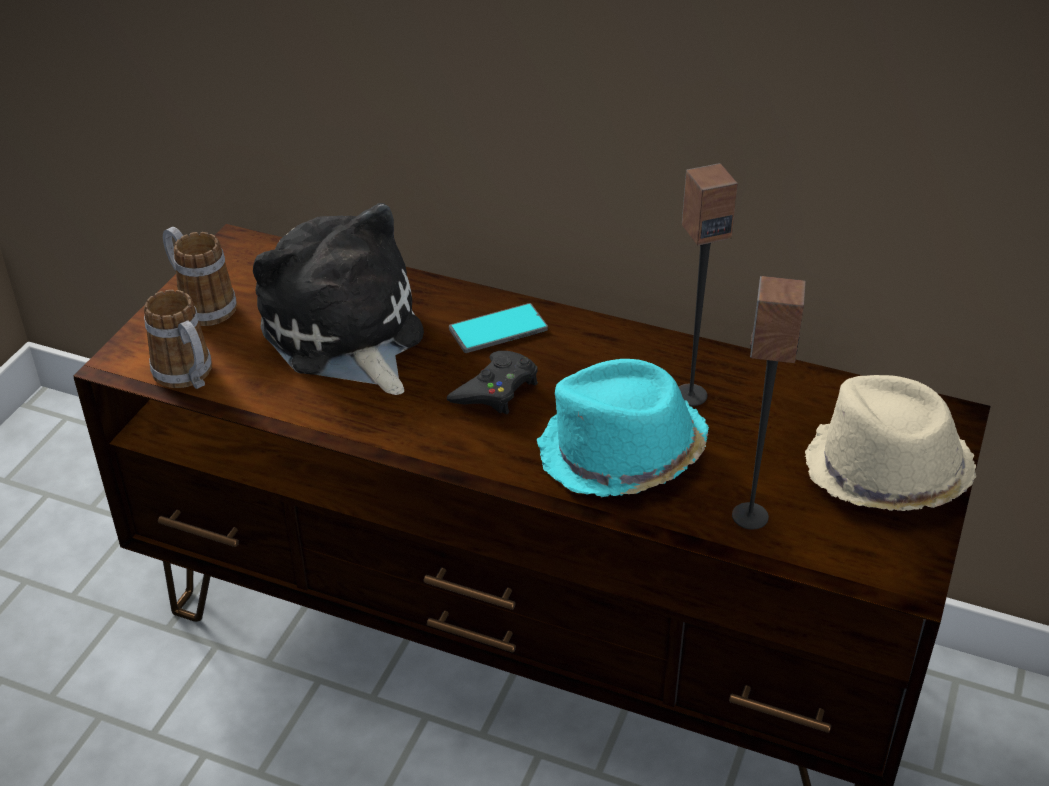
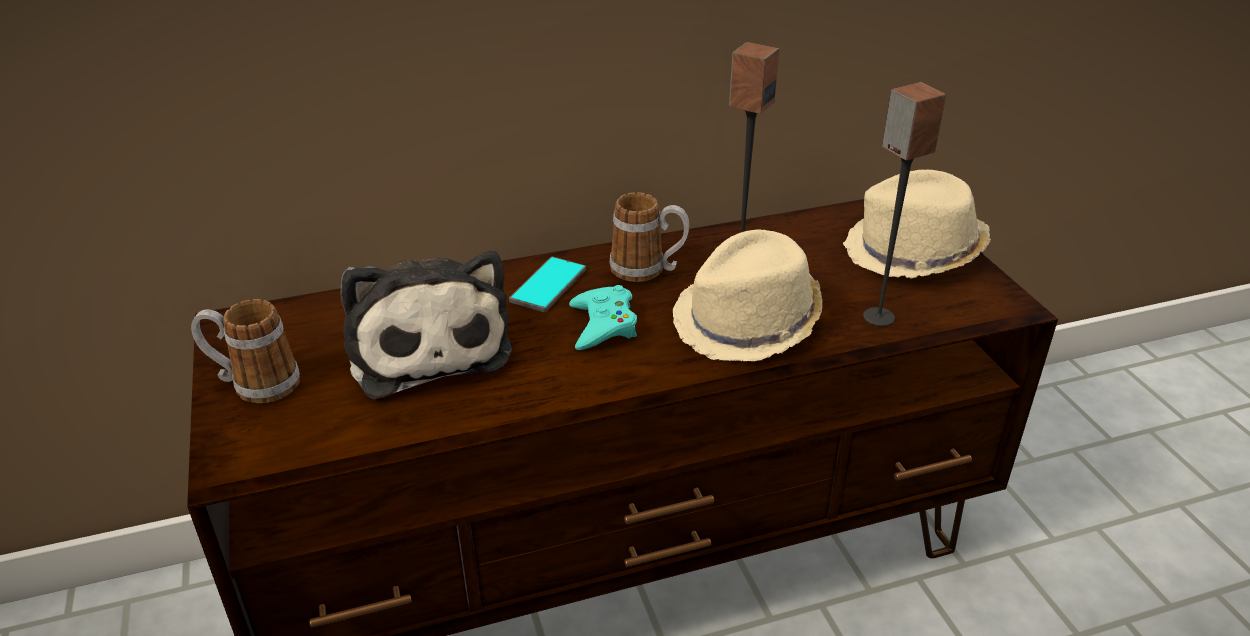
camera: 40 degrees left, 5 degrees down
(188, 377) = (319, 446): mug -> mug (648, 270)
(345, 335) = (427, 345): plush toy -> plush toy turned 135 degrees counterclockwise
(496, 390) = (603, 325): black game controller -> turquoise game controller
(620, 455) = (748, 323): turquoise hat -> beige hat

